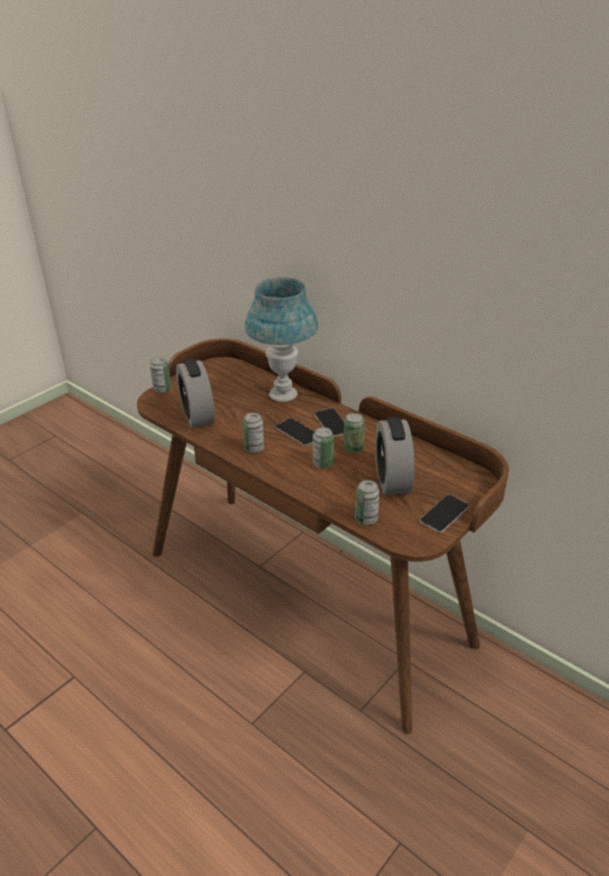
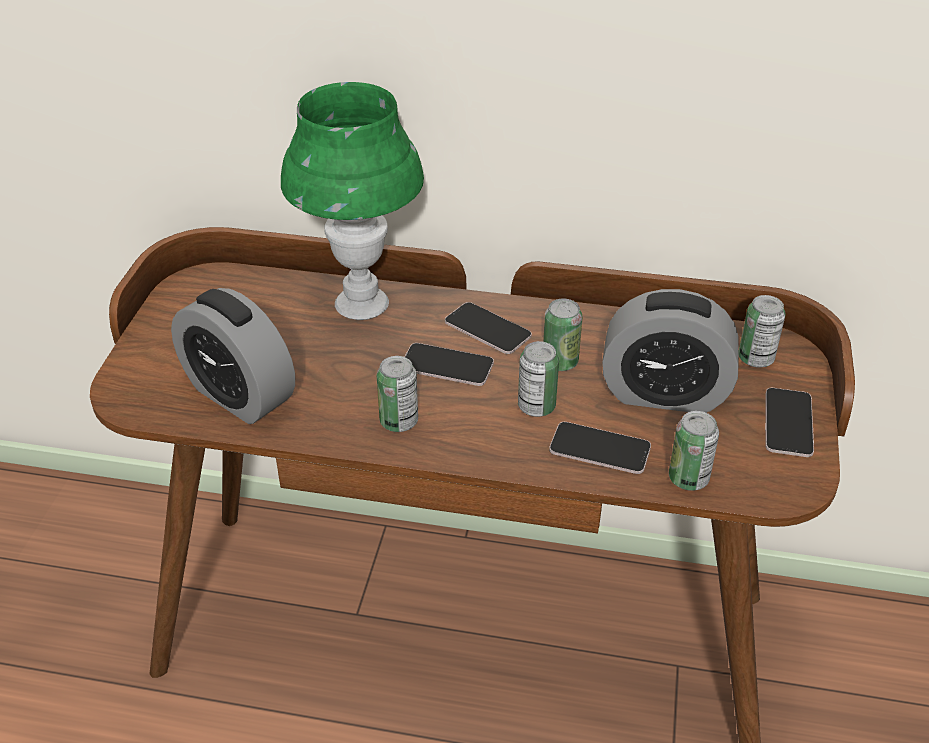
camera: 30 degrees left, 5 degrees up
(162, 389) = (126, 367): can -> can (755, 358)
(283, 395) = (362, 305): blue table lamp -> green table lamp
(335, 491) = (599, 449): none -> phone
(392, 479) = (664, 394): alarm clock -> alarm clock turned 45 degrees counterclockwise

